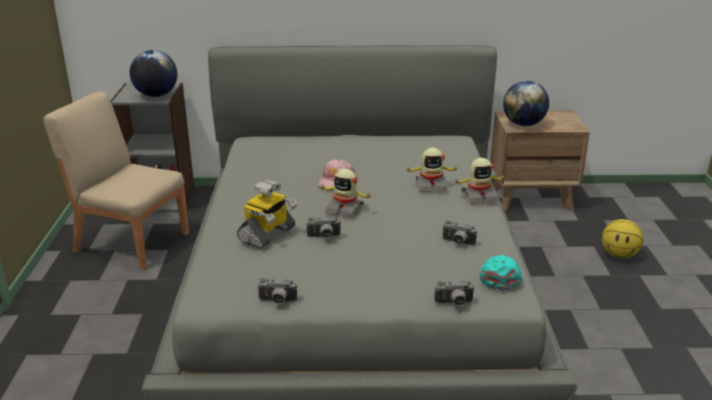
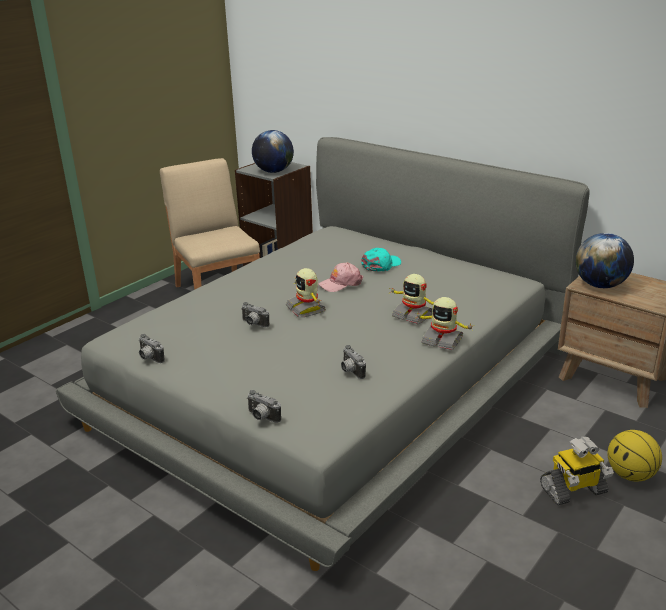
camera: 40 degrees right, 0 degrees up
(267, 235) = (218, 307): toy robot -> toy robot (573, 491)
(499, 276) = (337, 413): turquoise cap -> turquoise cap (381, 265)

